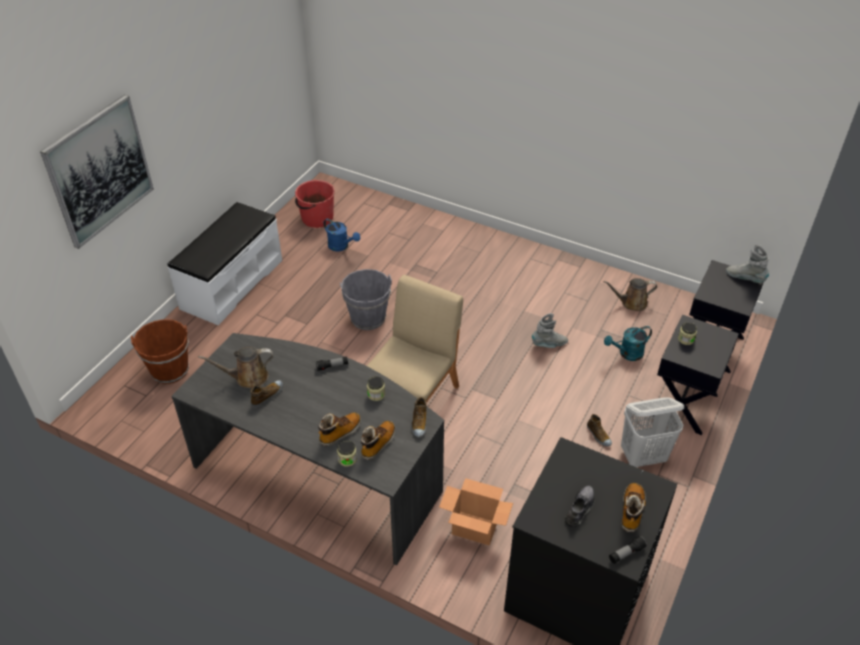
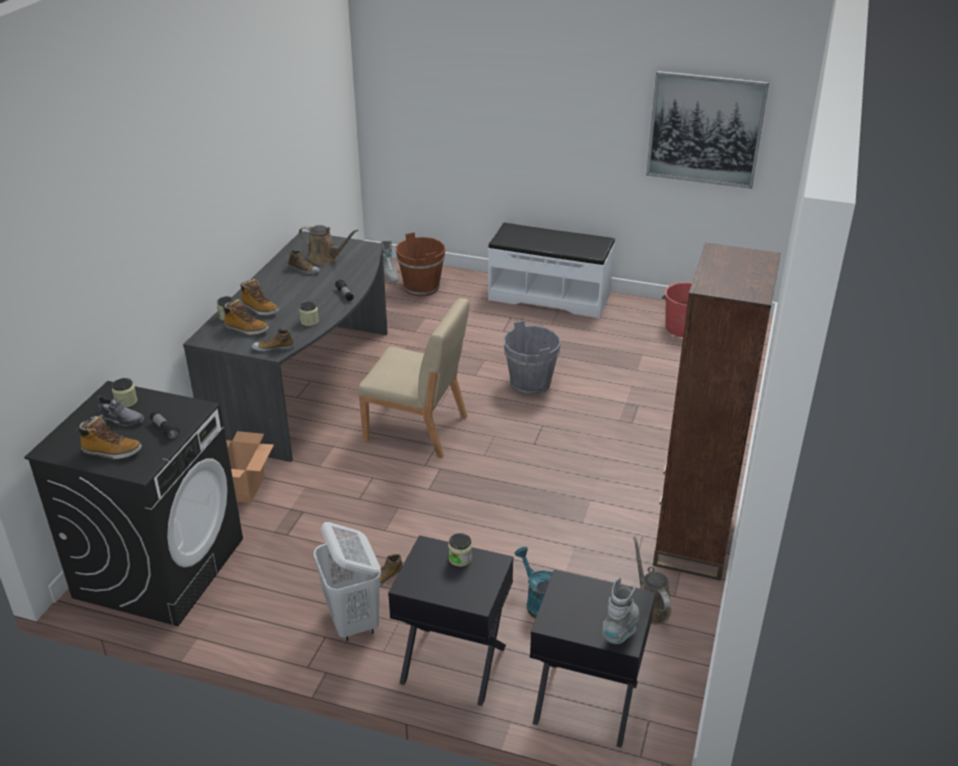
camera: 80 degrees right, 10 degrees down
(99, 171) = (465, 86): picture -> picture (705, 129)
(248, 377) = (325, 258): brown watering can -> brown watering can turned 135 degrees clockwise
(341, 246) = (643, 350): blue watering can -> none
(549, 344) = (533, 526): grey boot -> grey boot (388, 275)
(552, 506) = (126, 402): none -> jar
(572, 271) = (693, 540): none -> brown bookcase
(626, 553) = (59, 449): flashlight -> flashlight (164, 429)

